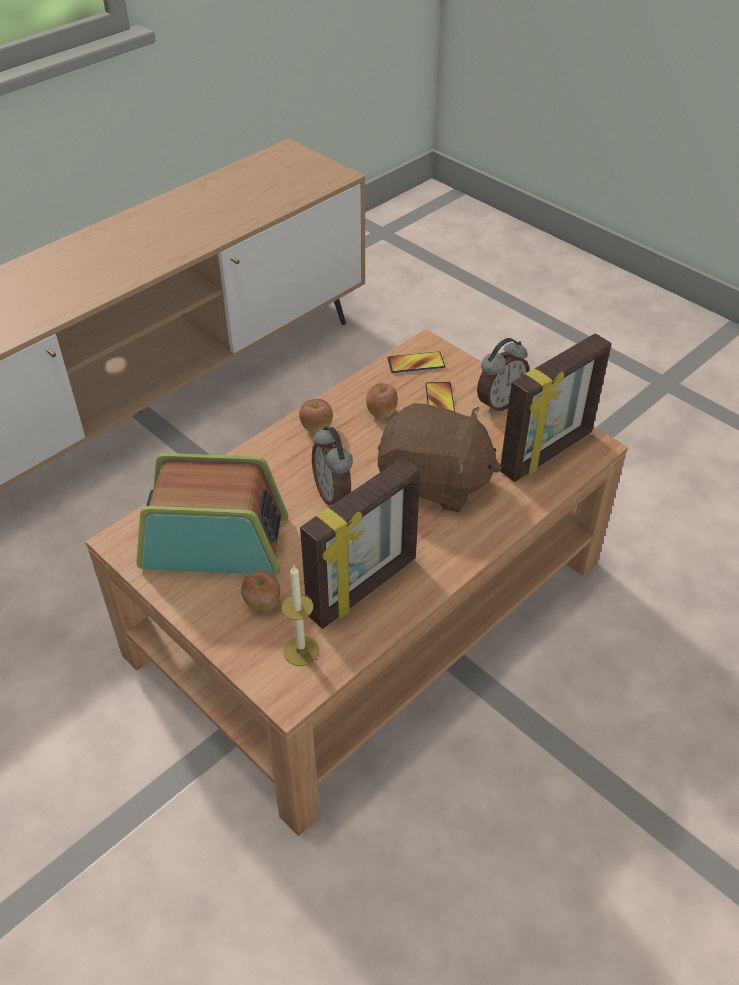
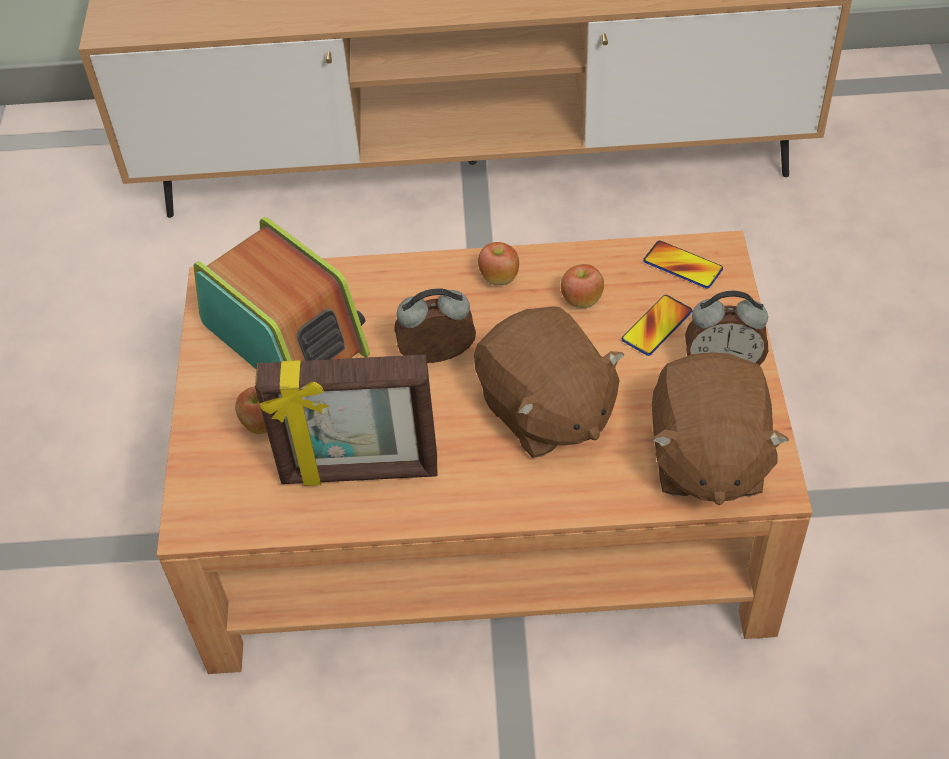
camera: 45 degrees right, 5 degrees up
(301, 651) = (244, 491): candle -> none
(333, 494) = (438, 359): alarm clock -> alarm clock turned 60 degrees clockwise
(548, 453) = (706, 458): picture frame -> brown plush toy

